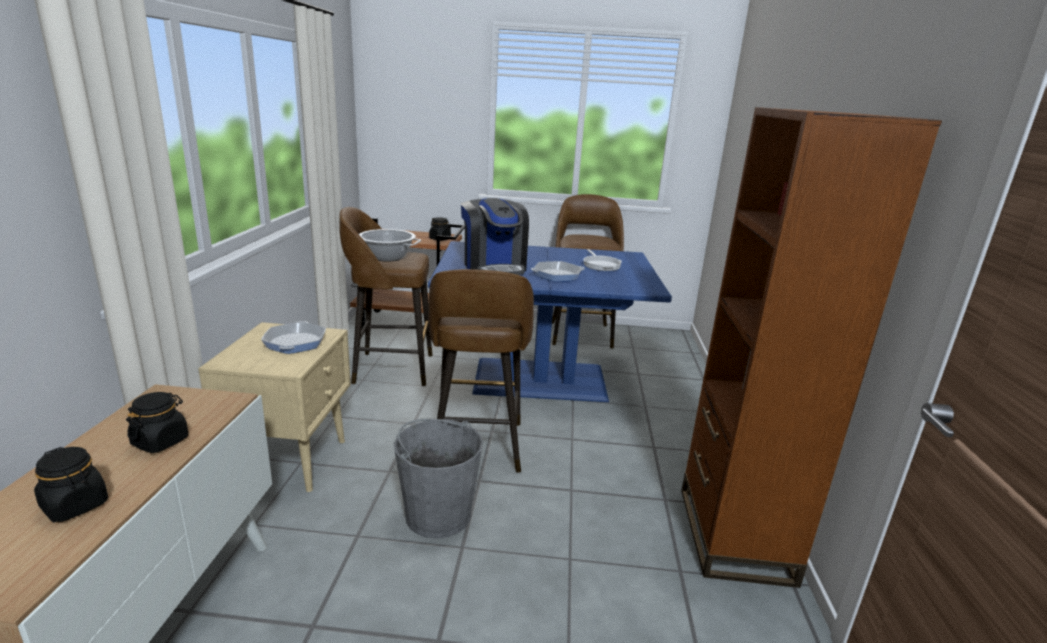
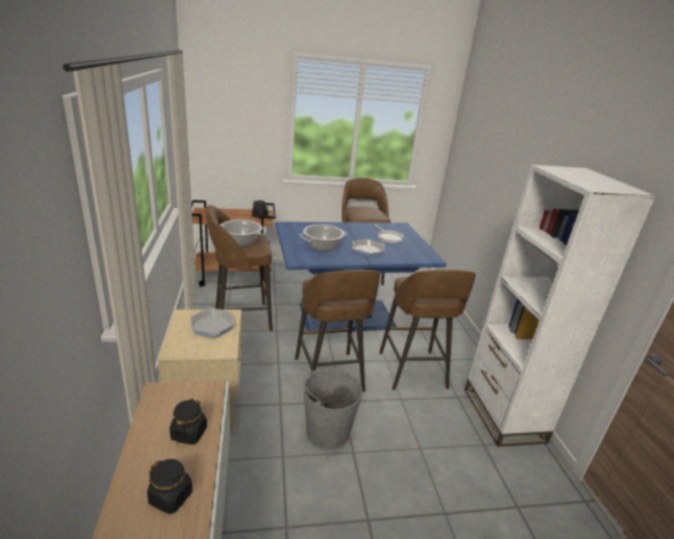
camera: 15 degrees left, 5 degrees up
(494, 267) = (322, 247): coffee machine -> cooking pot
(607, 457) = (413, 371): none -> brown stool
(734, 534) = (503, 415): brown bookcase -> white bookcase

